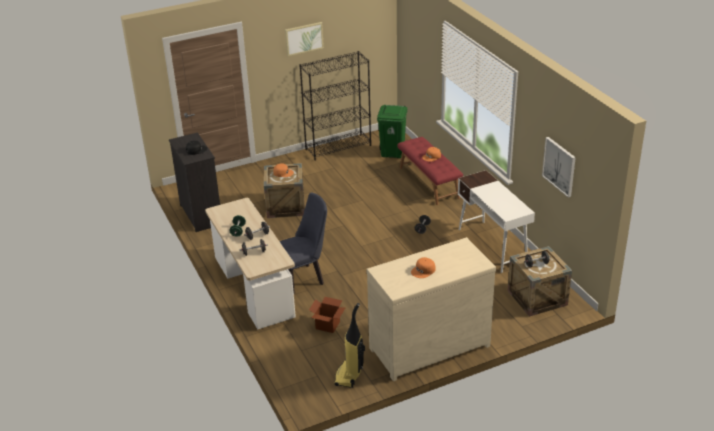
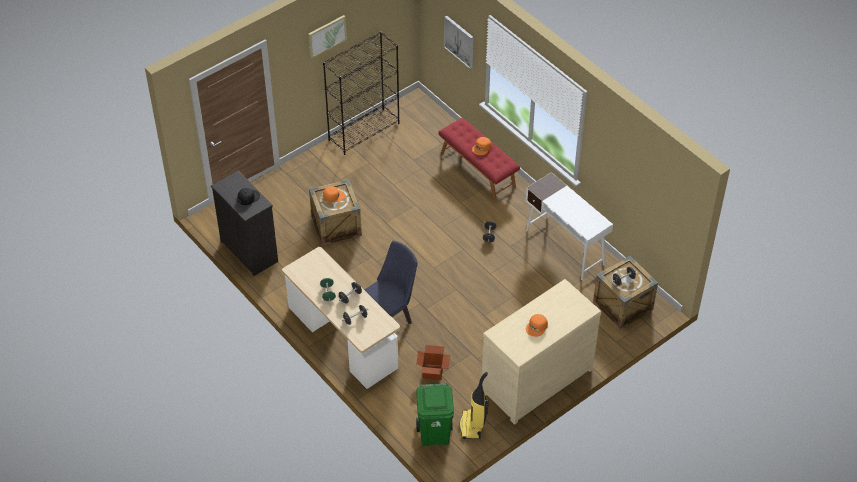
camera: 15 degrees left, 15 degrees up
(393, 153) = (427, 132): green trash can -> green trash can (435, 435)
(559, 166) = (638, 186): picture -> picture (459, 41)

